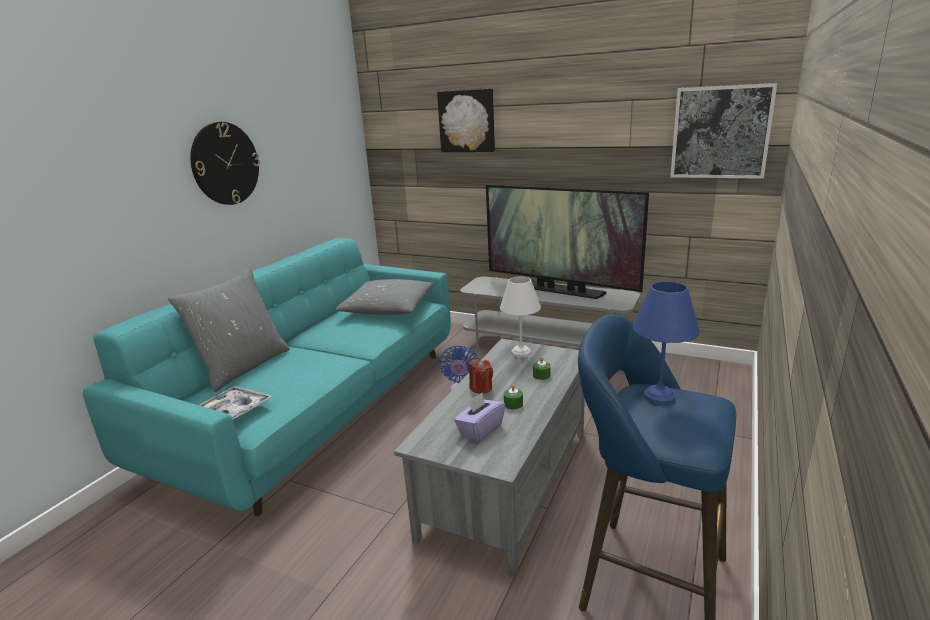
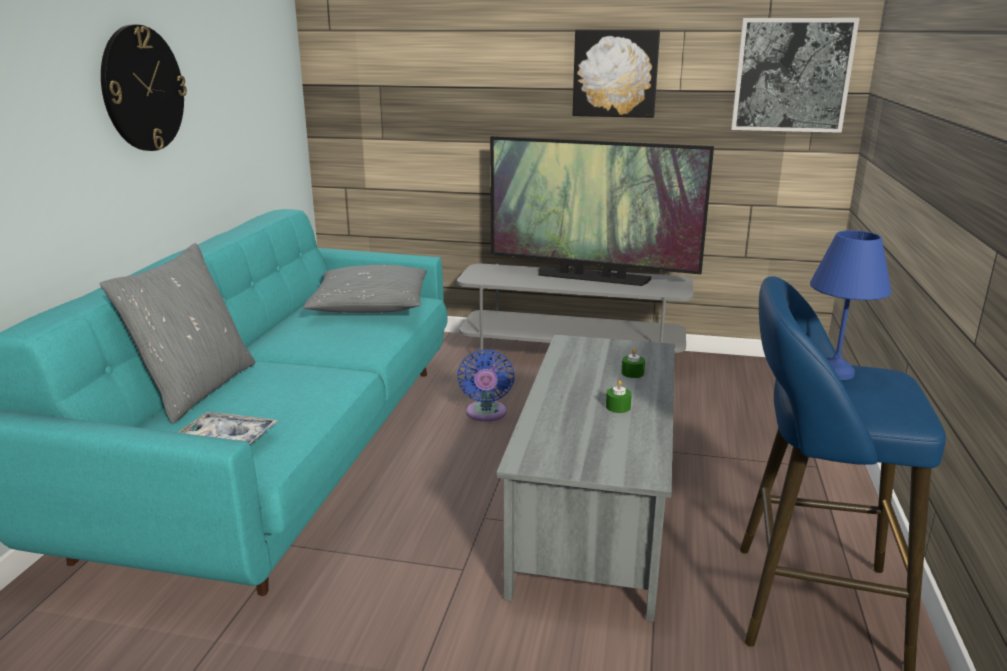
camera: 15 degrees left, 0 degrees up
(467, 121) = (460, 49): picture -> picture (615, 73)
(480, 430) = (594, 438): purple tissue box -> none
(481, 388) = (565, 392): red candle -> none
(522, 353) = (591, 349): white table lamp -> none

